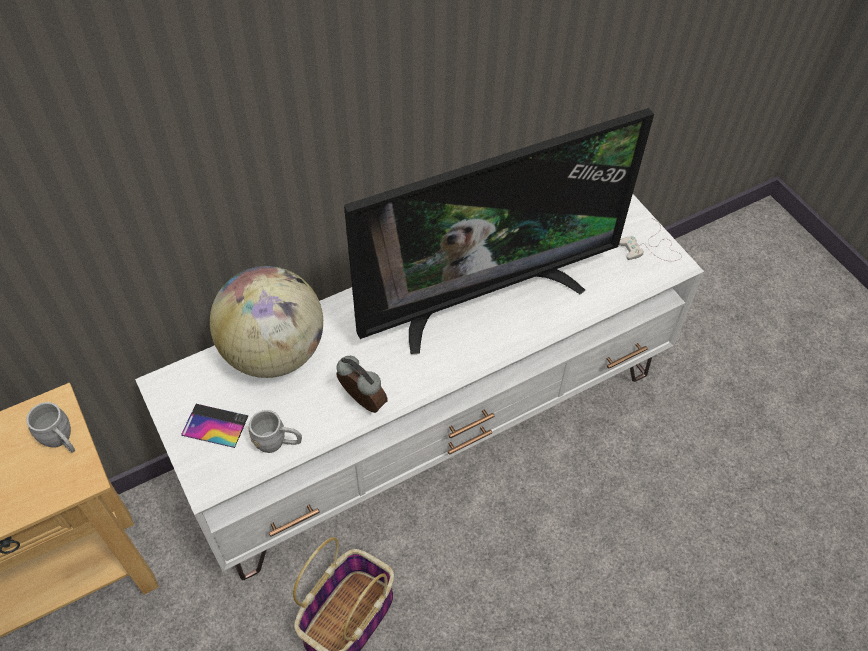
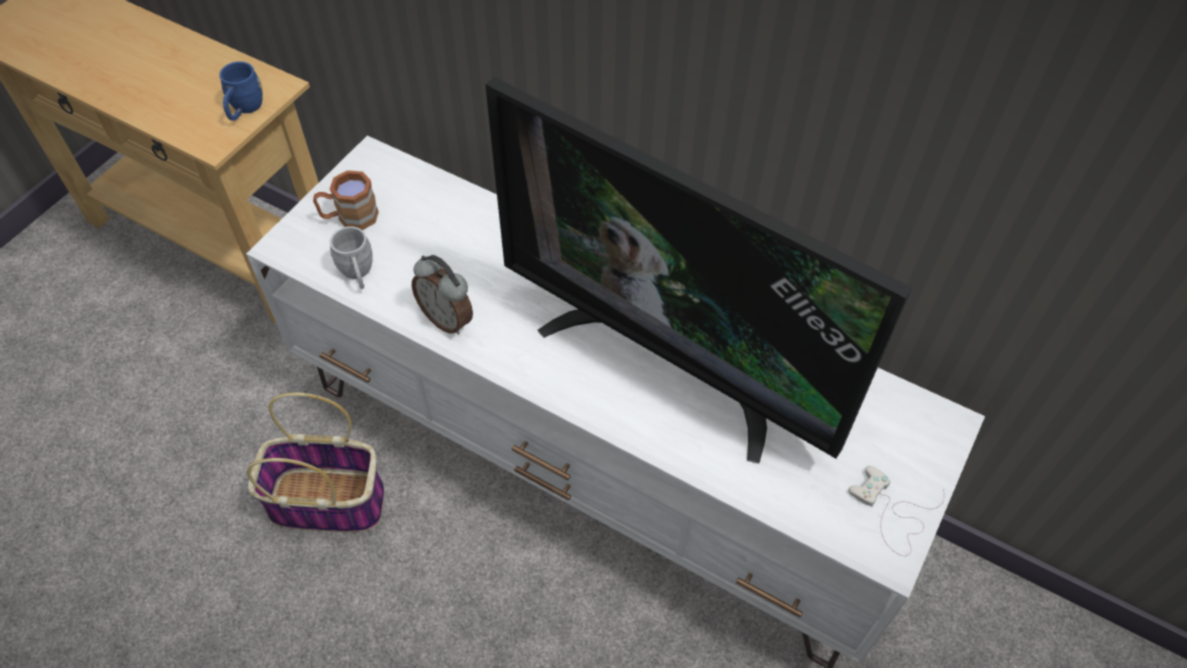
camera: 60 degrees right, 0 degrees up
(61, 440) = (244, 110): grey mug -> blue mug
(215, 426) = (349, 217): phone -> brown mug
(274, 352) = (463, 217): globe -> none
(362, 402) = (447, 318): alarm clock -> alarm clock turned 120 degrees clockwise

